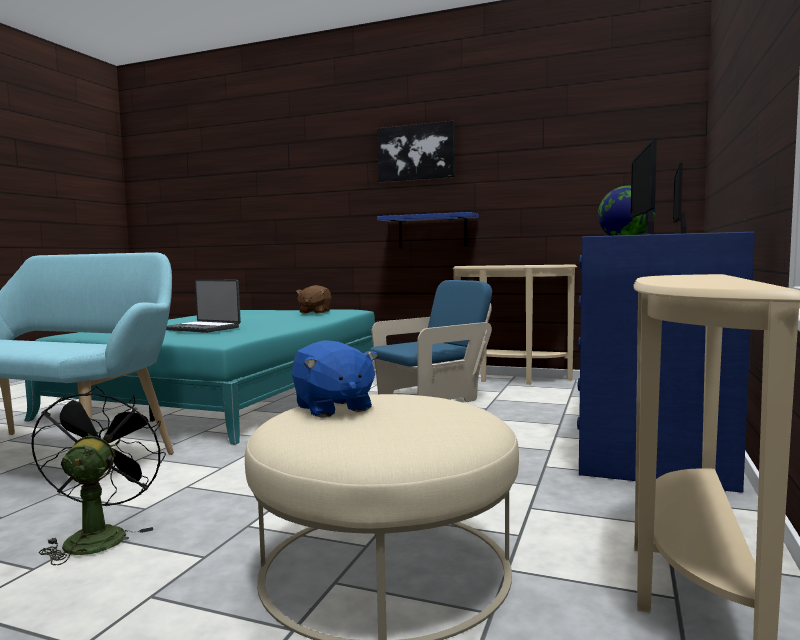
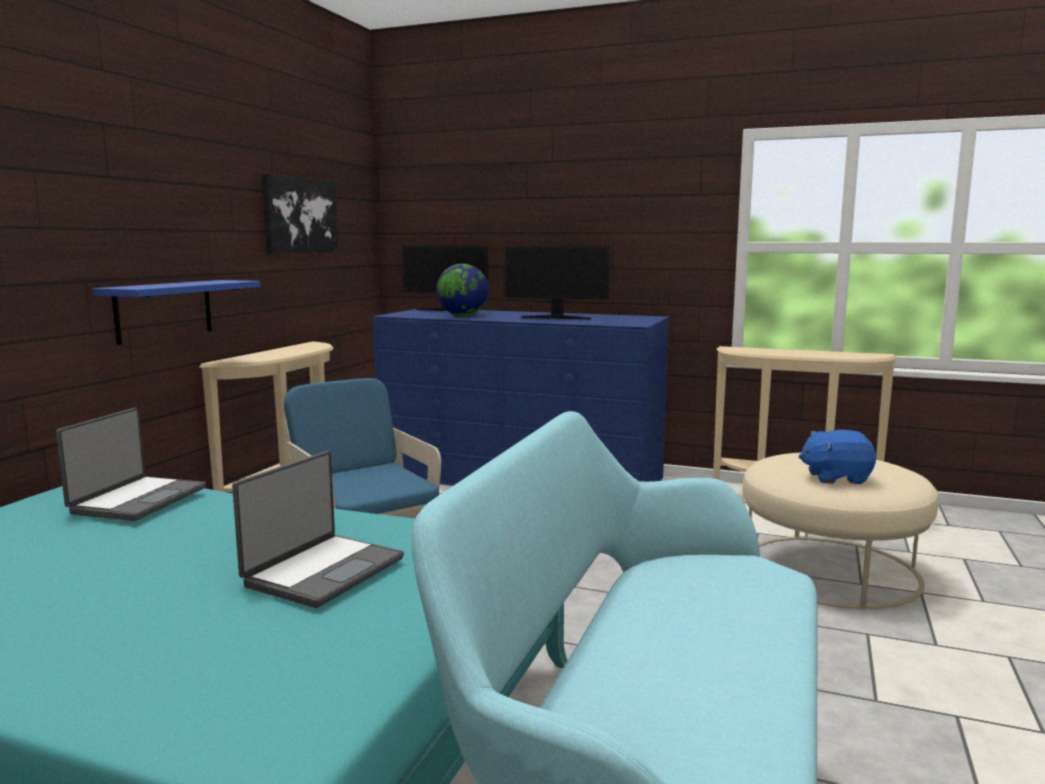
camera: 90 degrees left, 5 degrees up
(98, 536) = (875, 698): black fan -> none
(314, 312) = (137, 500): brown plush toy -> laptop
(332, 408) = (835, 478): blue plush toy -> blue plush toy turned 150 degrees counterclockwise
(416, 152) = (128, 168): picture -> picture (299, 215)

